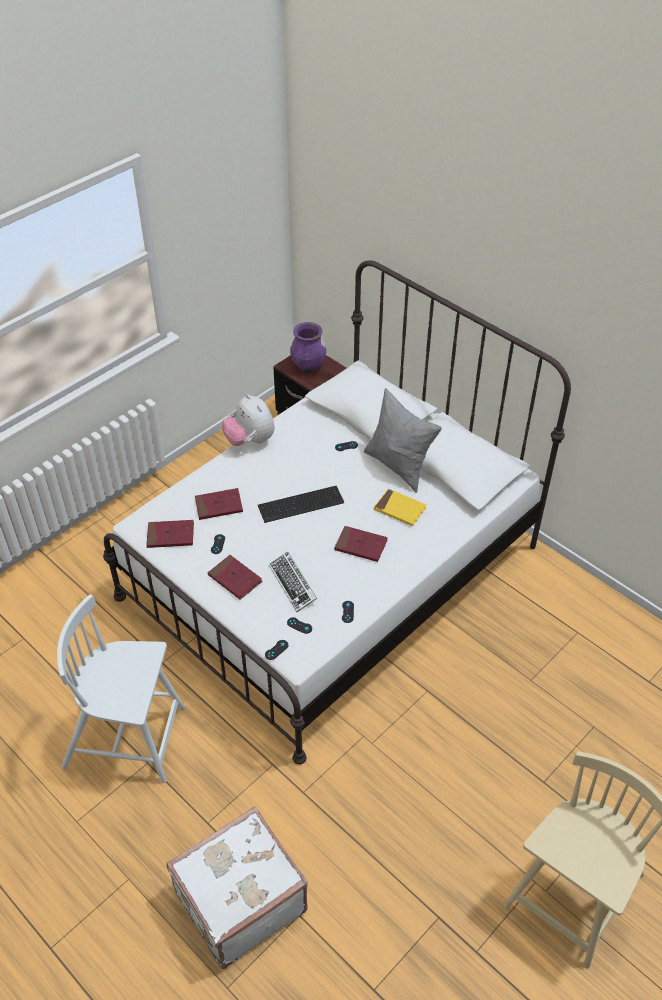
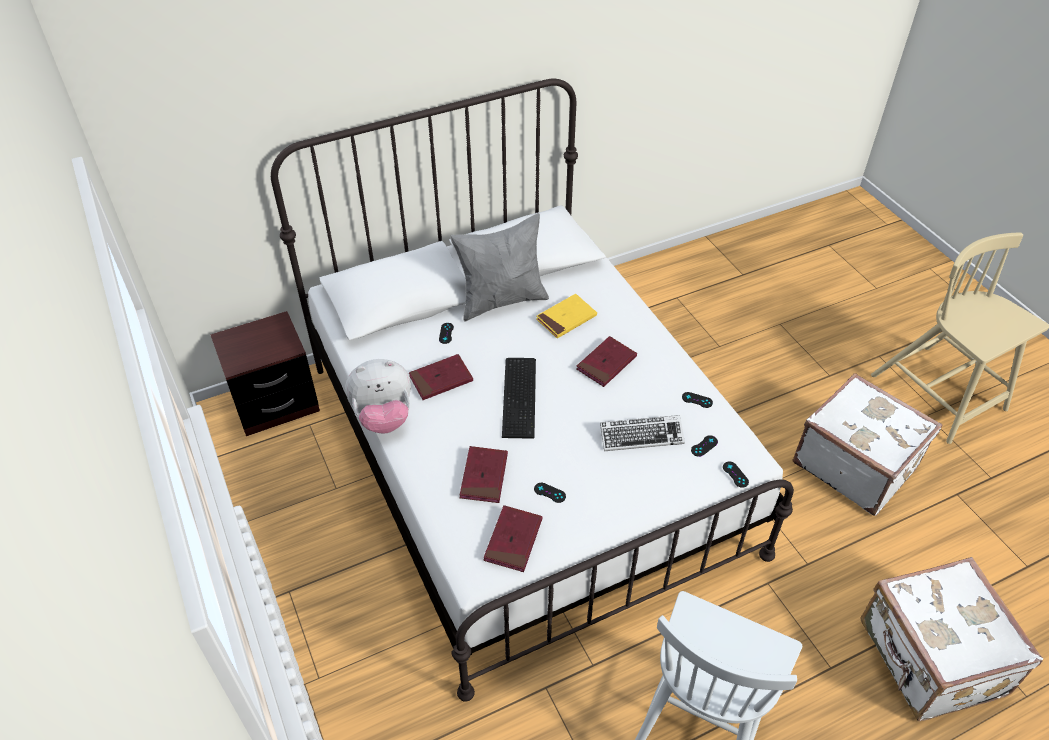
camera: 70 degrees left, 0 degrees up
(235, 579) = (613, 489): red book -> red book (441, 379)
(308, 366) = (252, 345): purple vase -> none
(435, 818) = (855, 463): none -> white suitcase

